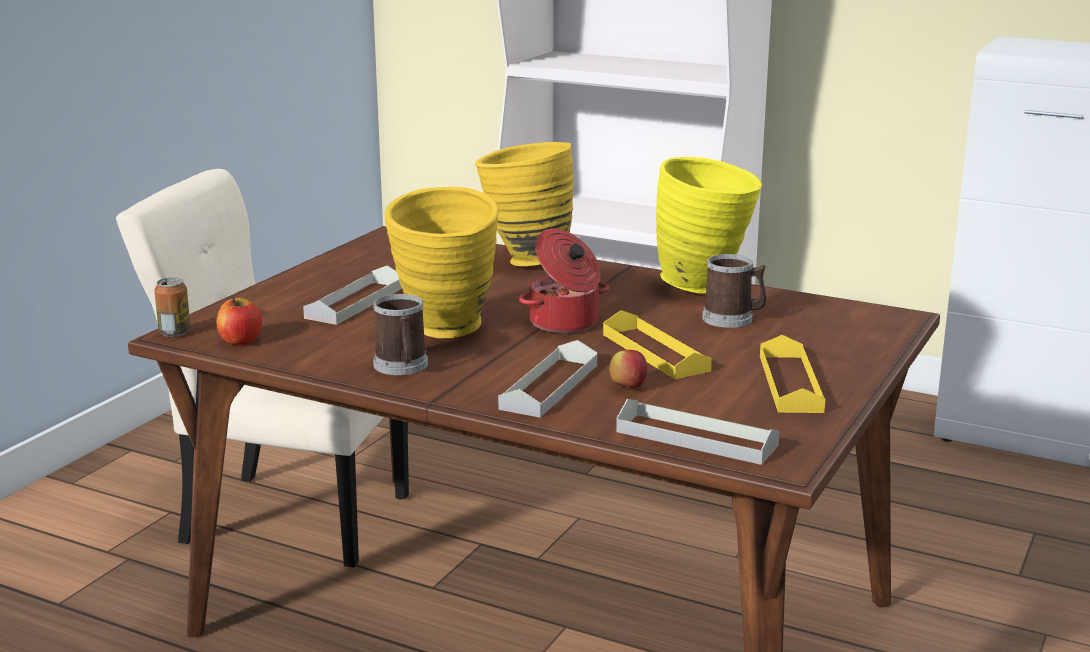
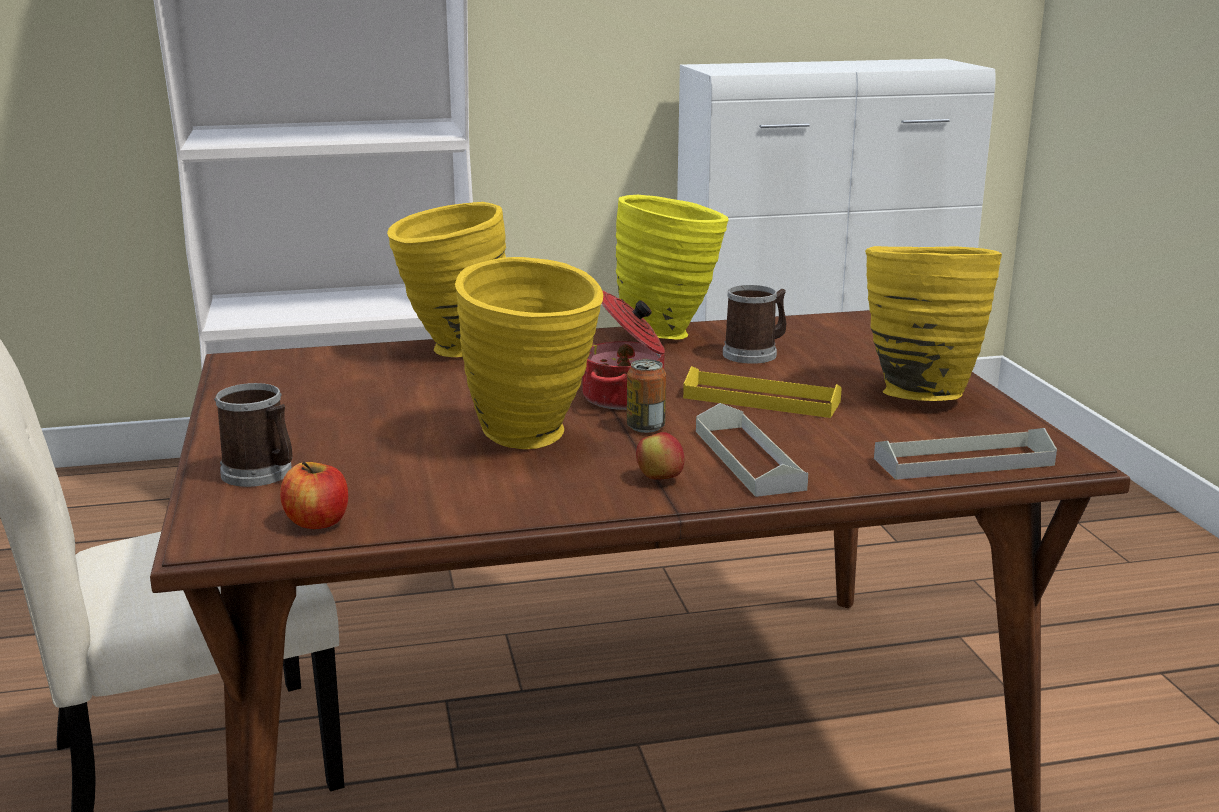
camera: 40 degrees left, 0 degrees up
(175, 333) = (205, 541): can -> can (645, 427)
(355, 302) = (362, 439): grey tray -> none
(402, 367) = (568, 488): mug -> mug (262, 474)
(627, 387) = (811, 437): apple -> apple (659, 479)
(790, 383) = (917, 393): yellow tray -> yellow vase

